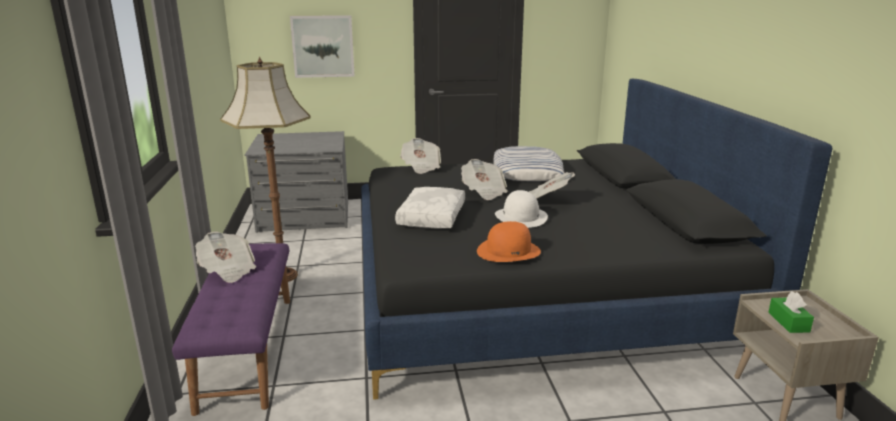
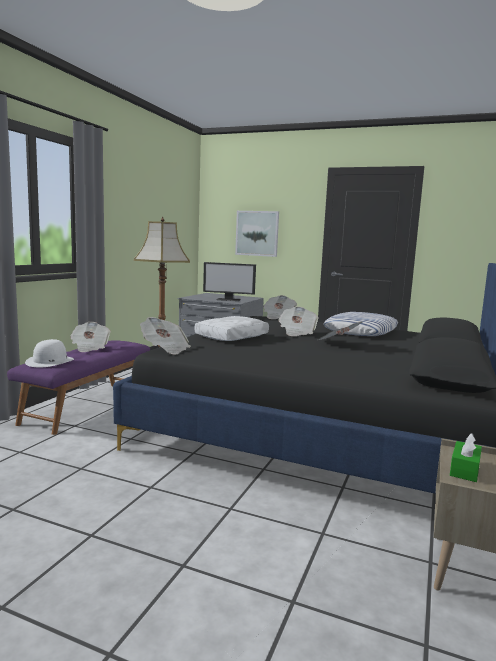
camera: 30 degrees right, 10 degrees down
(314, 144) = (229, 299): none -> monitor
(406, 261) = (165, 349): none -> newspaper
(508, 251) = (245, 357): orange hat -> none
(521, 217) = (295, 346): white hat -> white hat (50, 361)

